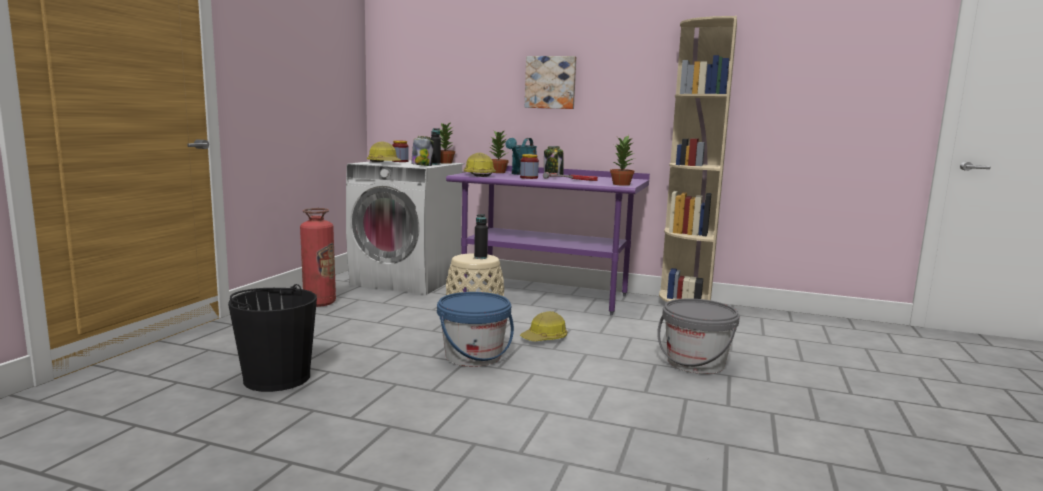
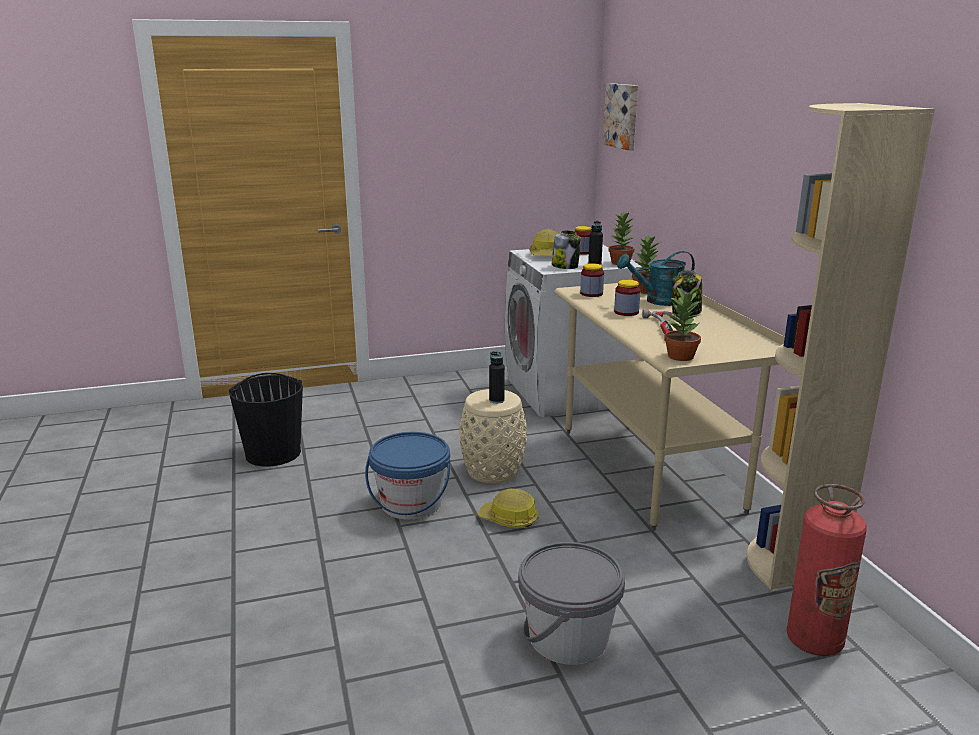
camera: 55 degrees right, 10 degrees up
(319, 303) = (442, 392): fire extinguisher -> fire extinguisher (814, 641)
(478, 175) = (591, 294): hard hat -> jar
(545, 295) = (649, 469): purple desk -> beige desk
(550, 82) = (724, 174): picture -> picture (623, 116)

